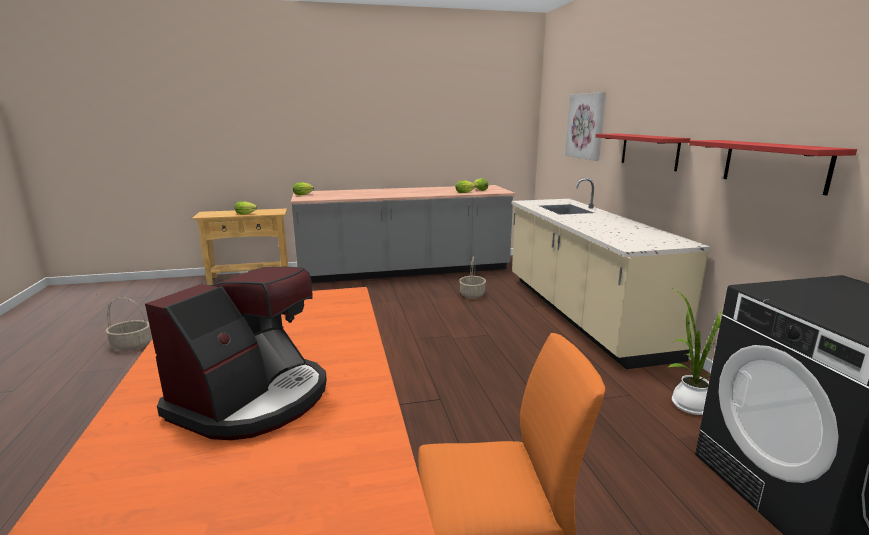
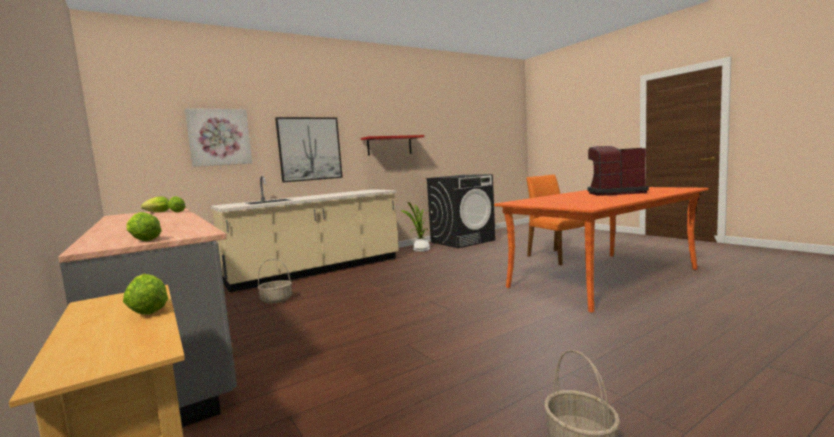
camera: 110 degrees left, 10 degrees down
(649, 151) = (309, 149): red shelf -> picture

